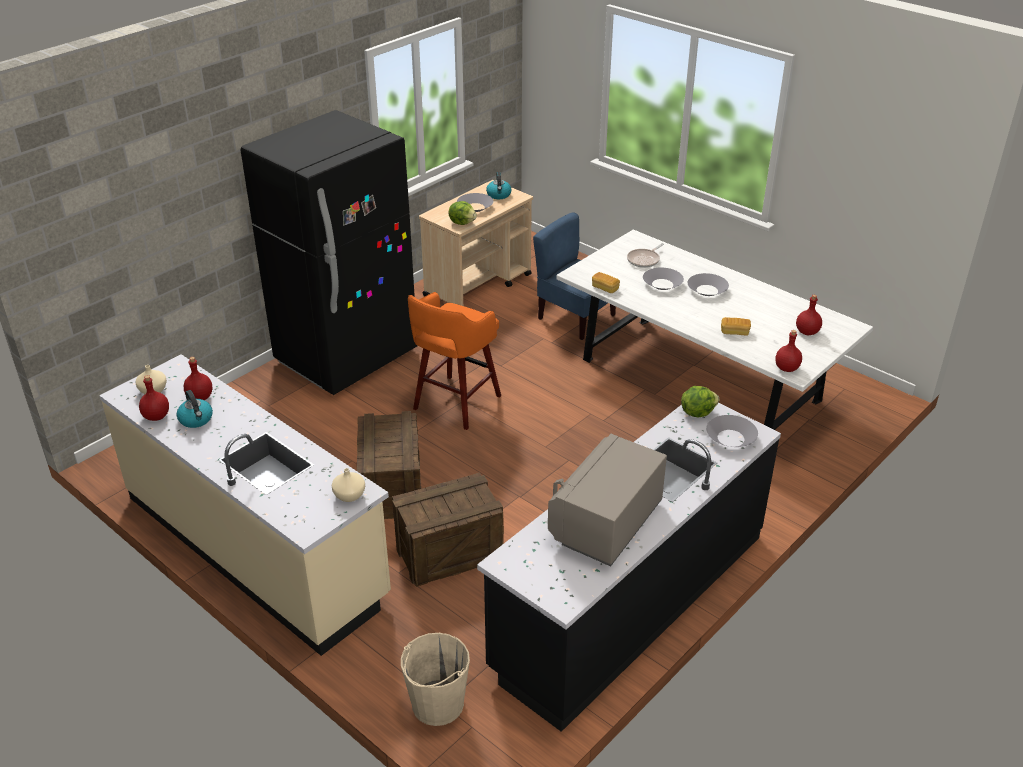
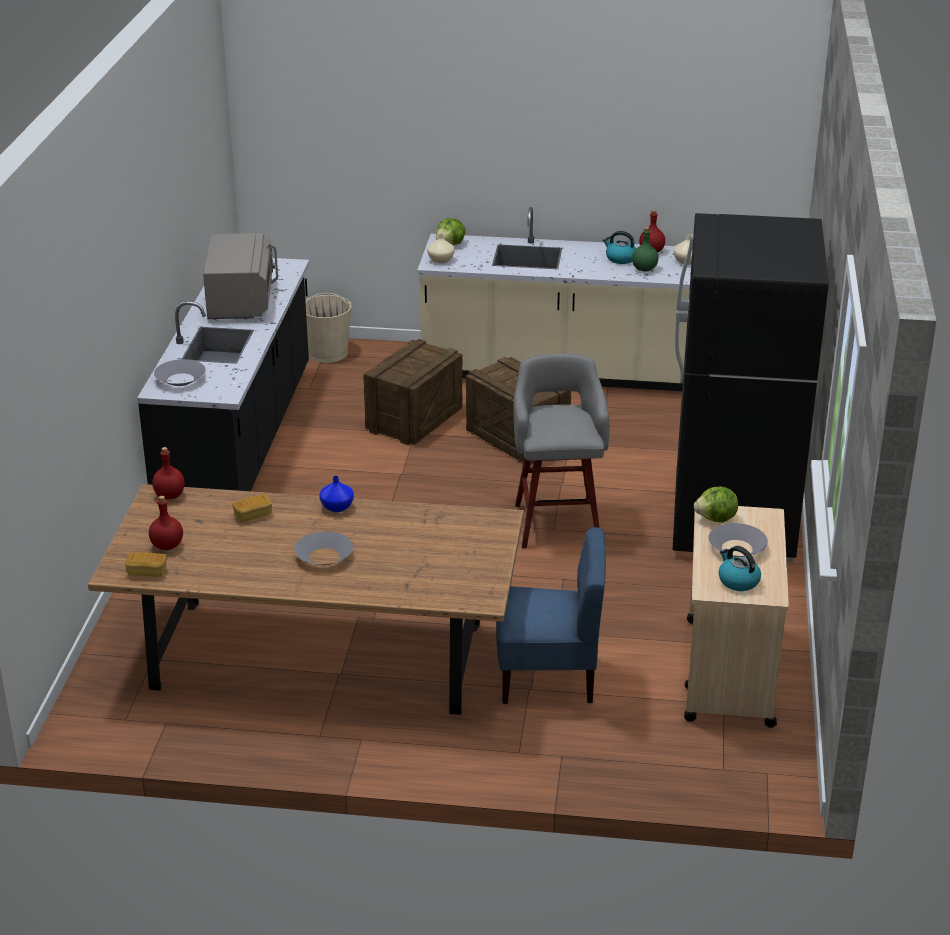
camera: 145 degrees right, 5 degrees down
(200, 397) = (644, 269): red bottle -> green bottle
(455, 404) = (557, 522): orange stool -> grey stool
(605, 288) = (447, 513): bread -> bread (147, 572)
(644, 260) = (439, 570): frying pan -> none
(662, 284) = (385, 544): grey bowl -> none
(672, 317) = (337, 507): none -> blue vase
(697, 412) = (225, 388): lettuce -> lettuce (450, 244)
(699, 379) = (319, 656): white dining table -> brown dining table

